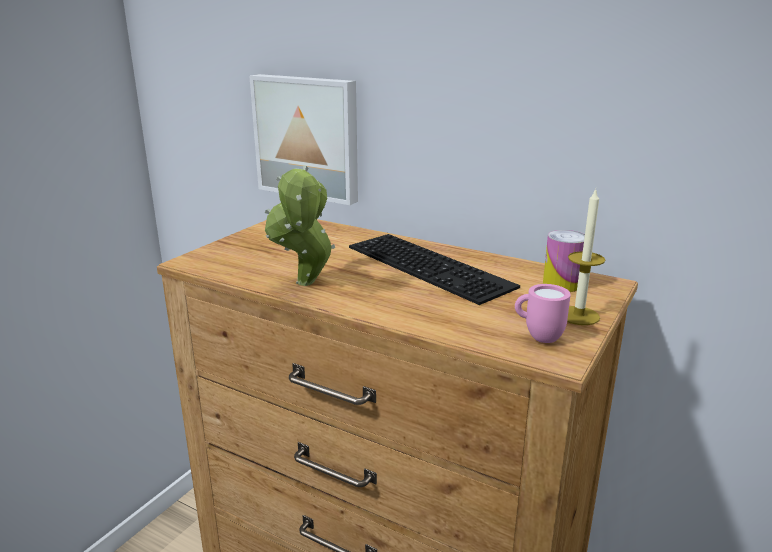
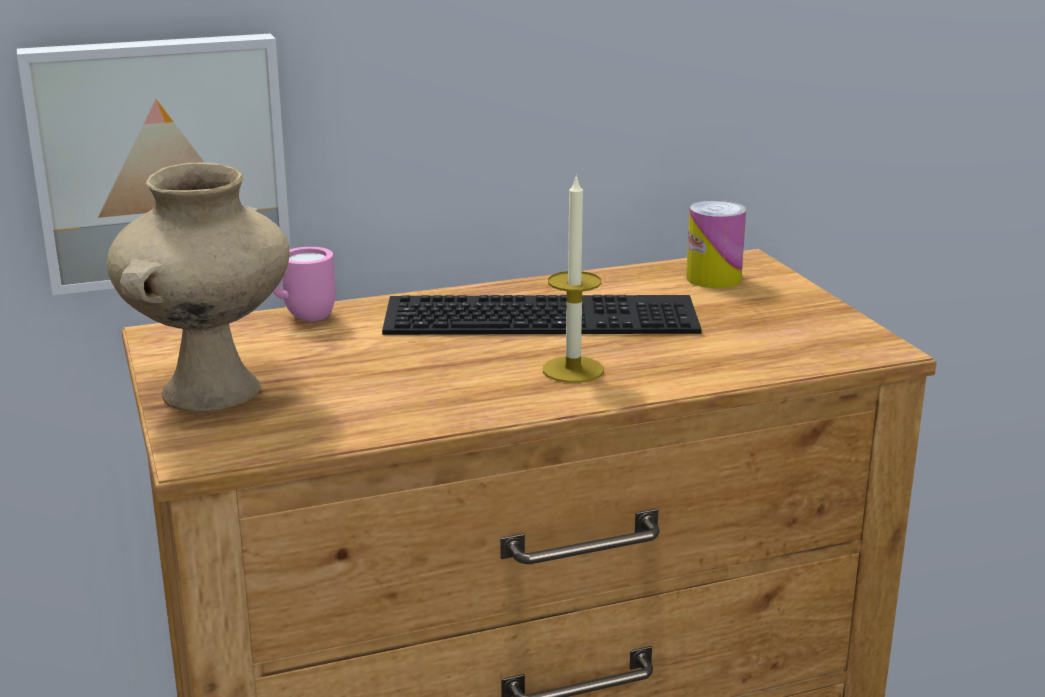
camera: 50 degrees left, 0 degrees up
(244, 244) = (212, 393): none -> beige vase
(305, 285) = (469, 401): potted plant -> none
(538, 337) = (822, 338): pink mug -> pink mug (303, 319)
(578, 315) = (801, 303): candle -> candle (573, 370)

